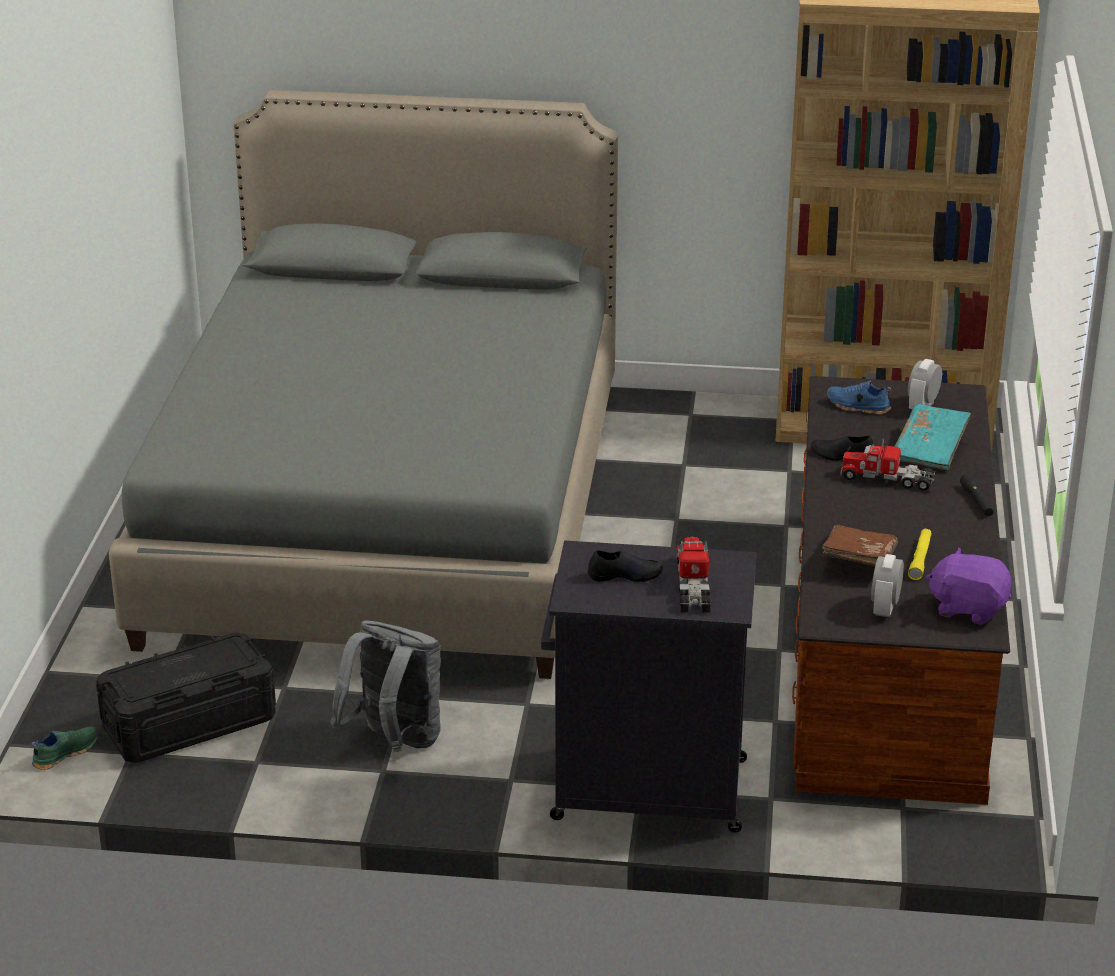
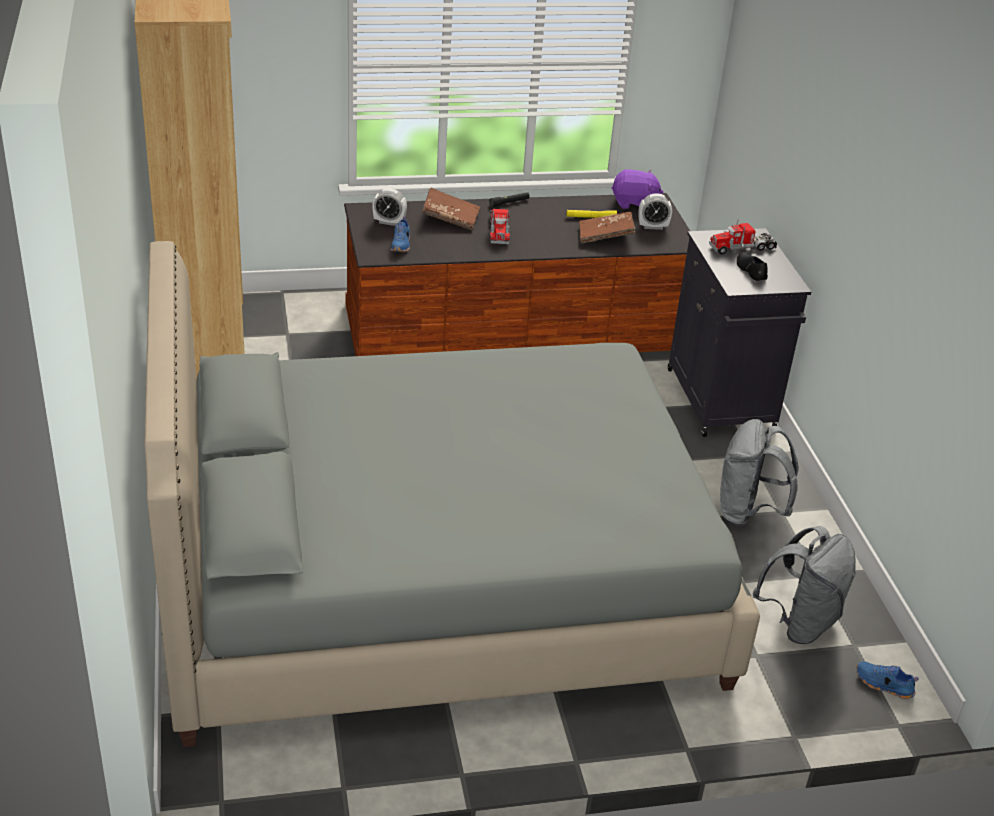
camera: 110 degrees left, 5 degrees up
(64, 753) = (883, 685): green shoe -> blue shoe
(190, 723) = (799, 623): black storage box -> grey backpack
(842, 455) = (475, 247): black shoe -> none
(930, 450) = (450, 218): turquoise book -> brown book
(968, 608) = (634, 203): purple plush toy -> purple plush toy turned 90 degrees counterclockwise

